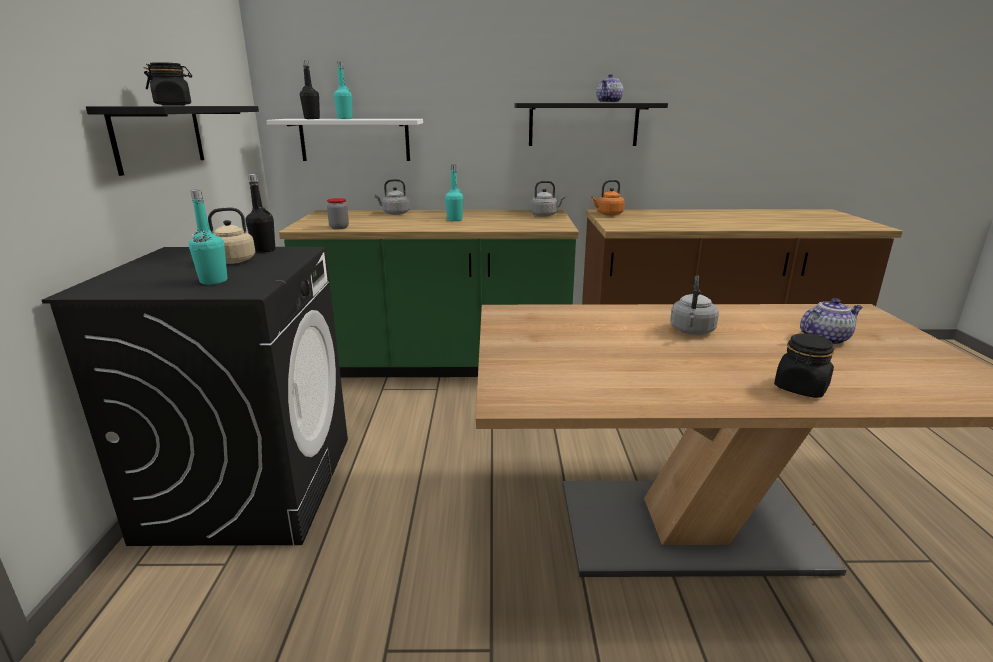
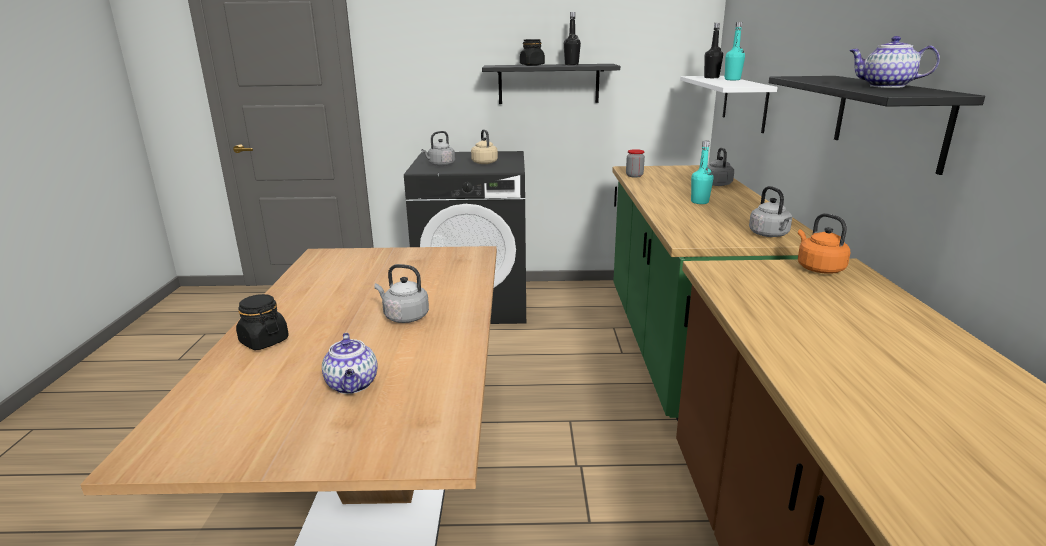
camera: 90 degrees right, 0 degrees up
(213, 281) = (440, 165): turquoise bottle -> grey kettle
(264, 250) = (512, 164): black bottle -> black bottle (571, 64)

